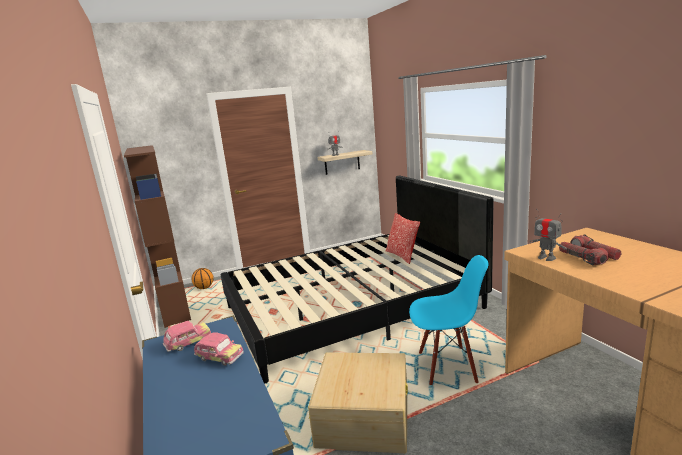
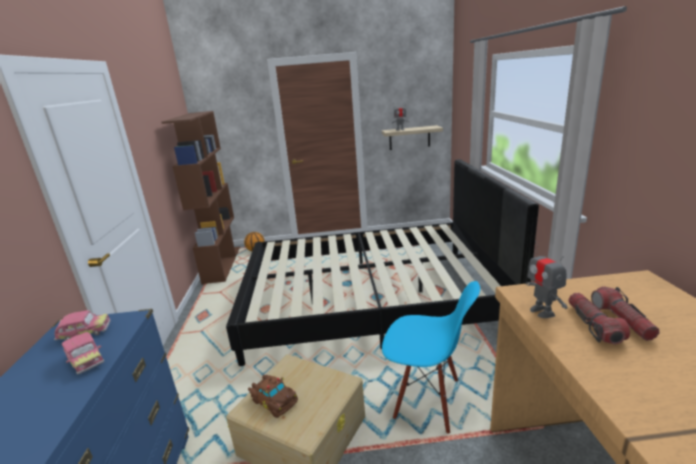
camera: 20 degrees right, 5 degrees up
(343, 384) = (274, 399): none -> brown toy car
(402, 256) = (436, 253): pillow -> none

